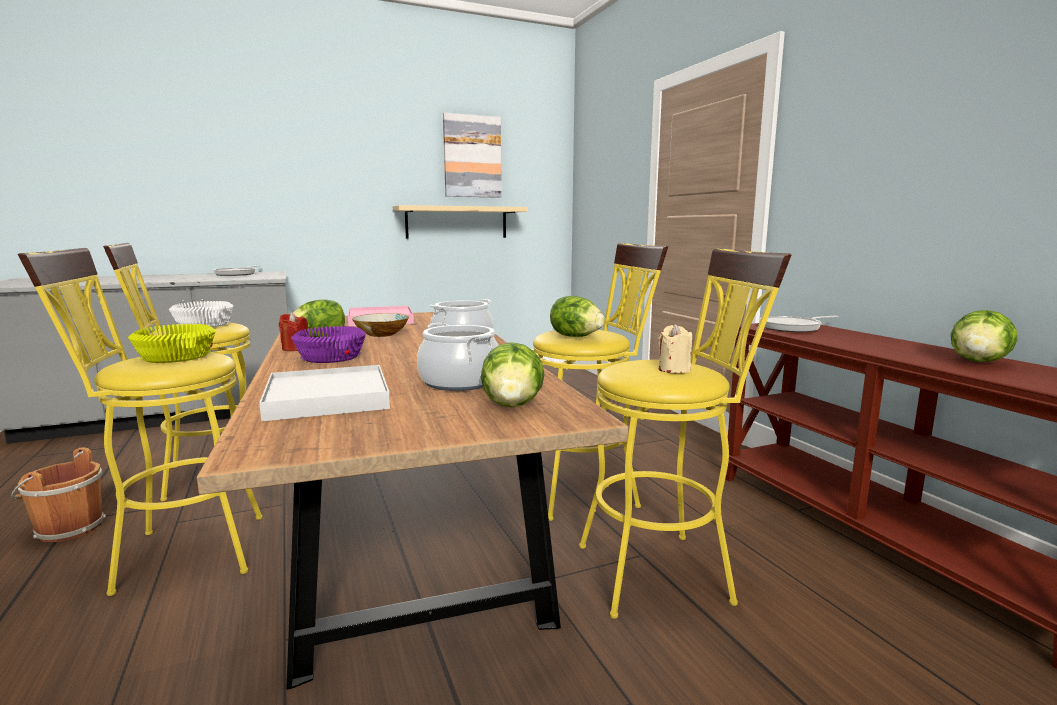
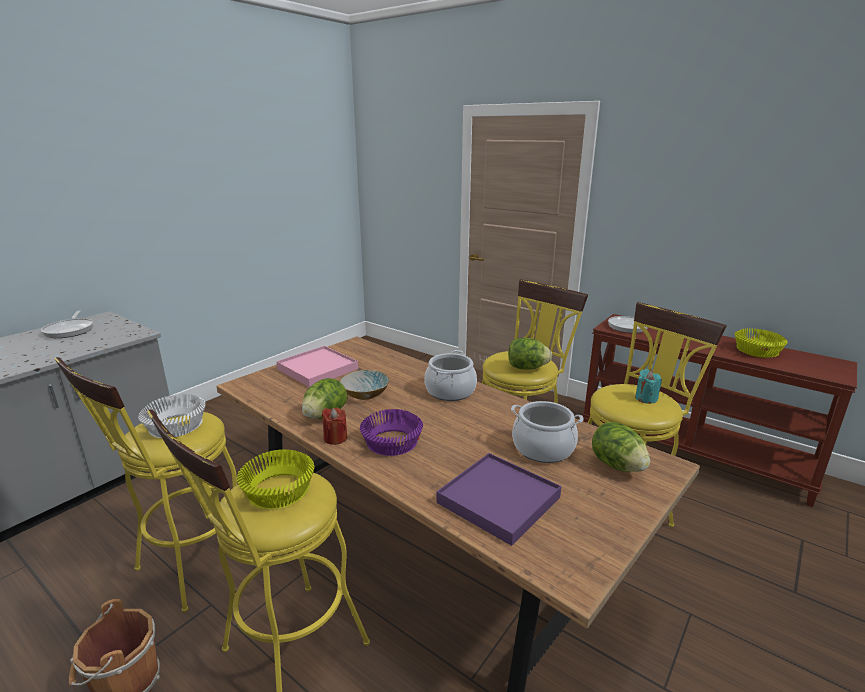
camera: 30 degrees left, 10 degrees up
(328, 398) = (498, 499): white tray -> purple tray
(457, 222) = (269, 227): beige shelf -> none
(472, 156) = (276, 160): picture -> none
(674, 369) = (646, 398): beige candle -> turquoise candle
(978, 362) = (757, 351): lettuce -> yellow bowl

